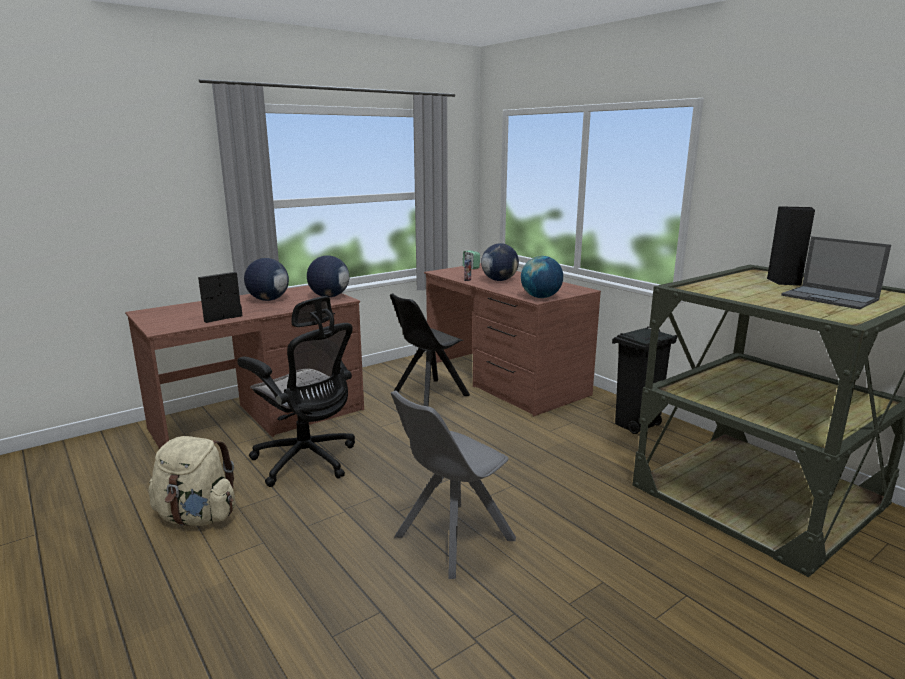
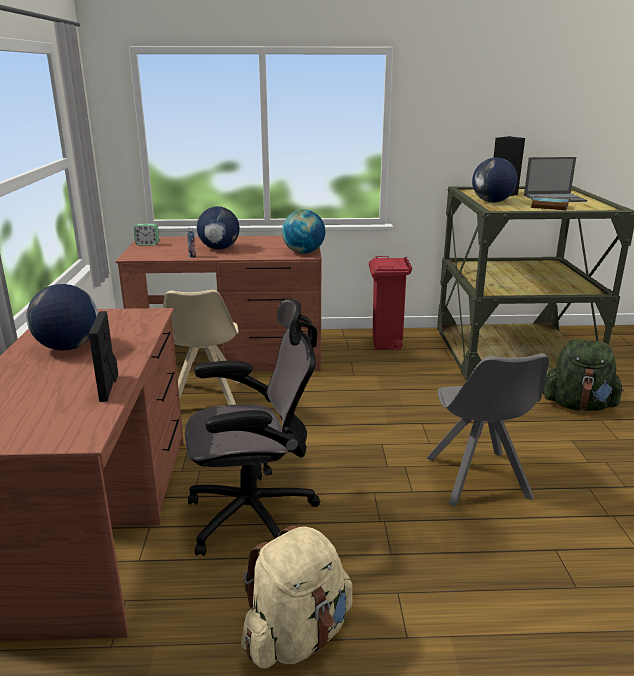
camera: 55 degrees left, 5 degrees up
(329, 296) = (126, 316): globe -> globe (492, 202)
(429, 394) = (205, 398): black chair -> beige chair
(636, 425) = (386, 344): black trash can -> red trash can
(696, 570) = (578, 405): none -> green backpack
(769, 300) = (548, 206): none -> book

